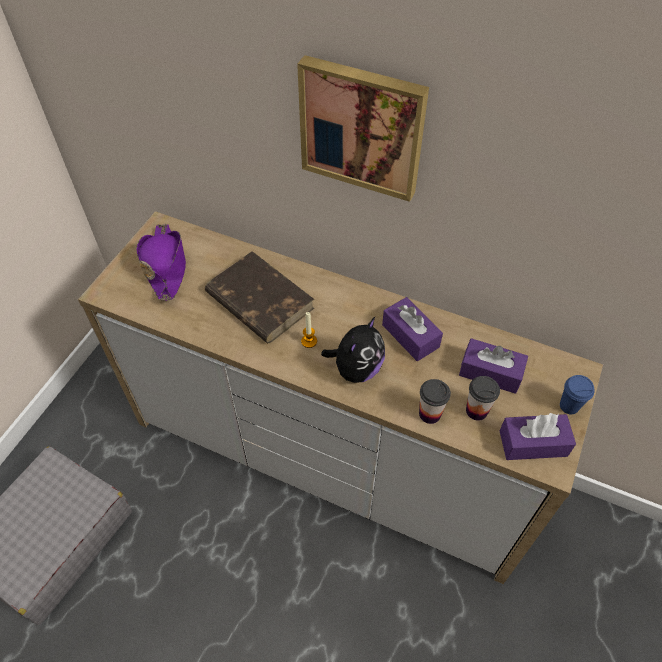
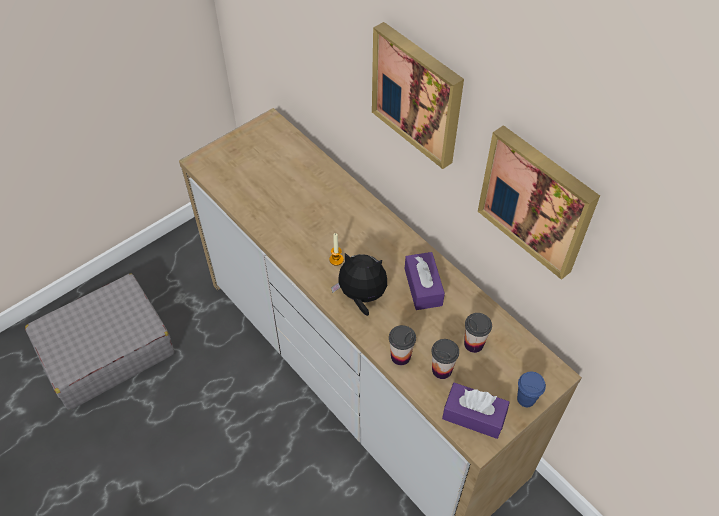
camera: 25 degrees right, 0 degrees up
(165, 266) = (257, 156): purple hat -> none
(259, 300) = (315, 211): brown book -> none
(356, 369) = (361, 297): plush toy -> plush toy turned 135 degrees counterclockwise
(490, 372) = (473, 344): purple tissue box -> cup
(539, 196) = (538, 200): none -> picture

